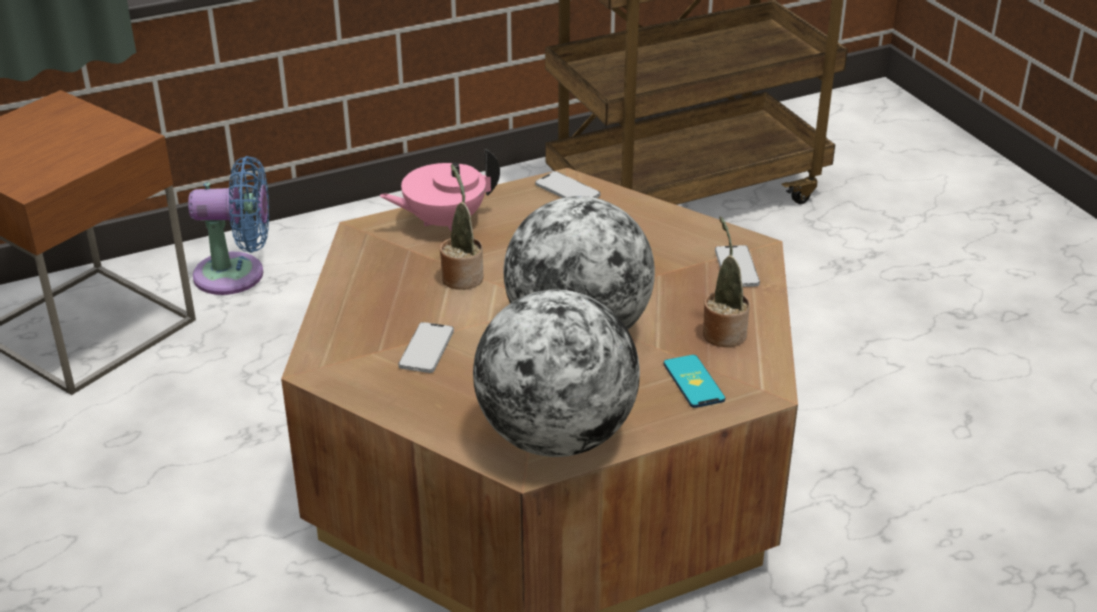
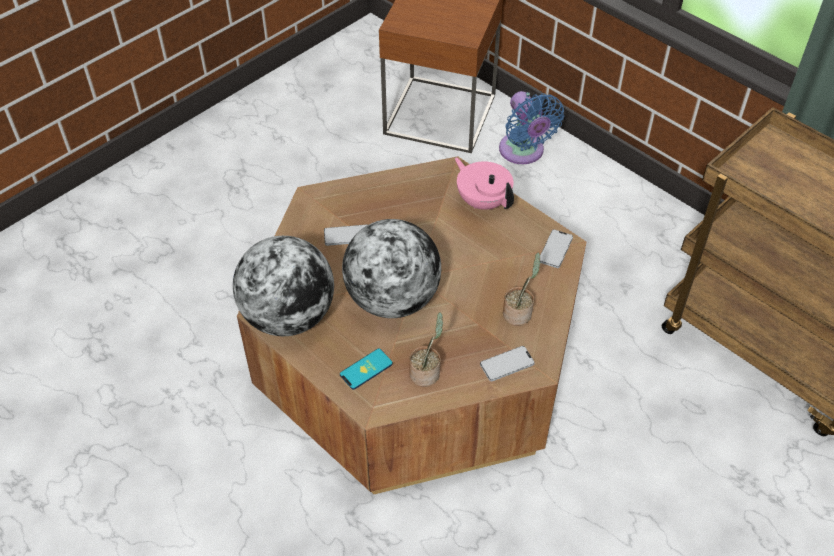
camera: 70 degrees right, 15 degrees up
(462, 276) = (427, 228): potted plant -> potted plant (519, 313)

